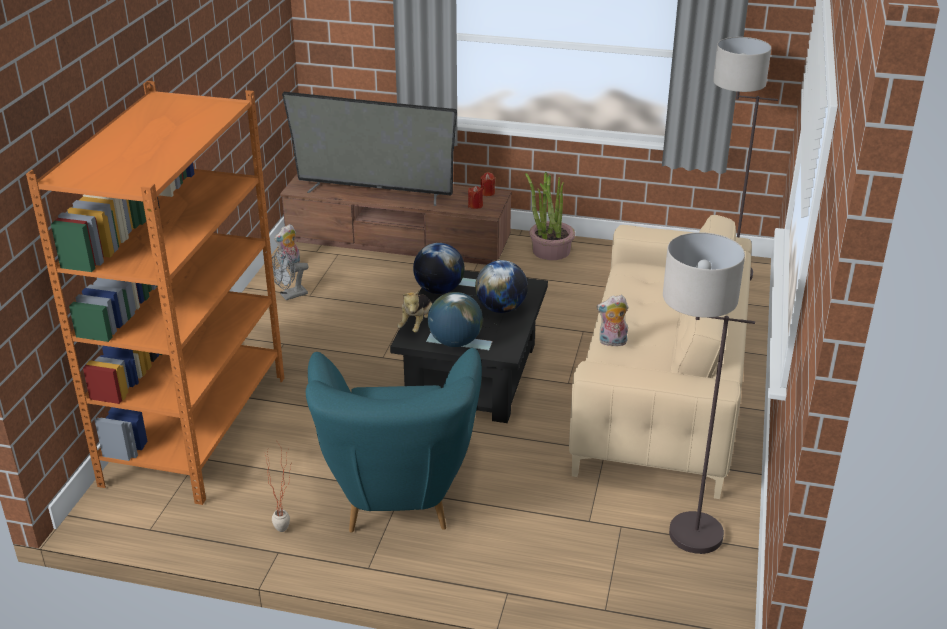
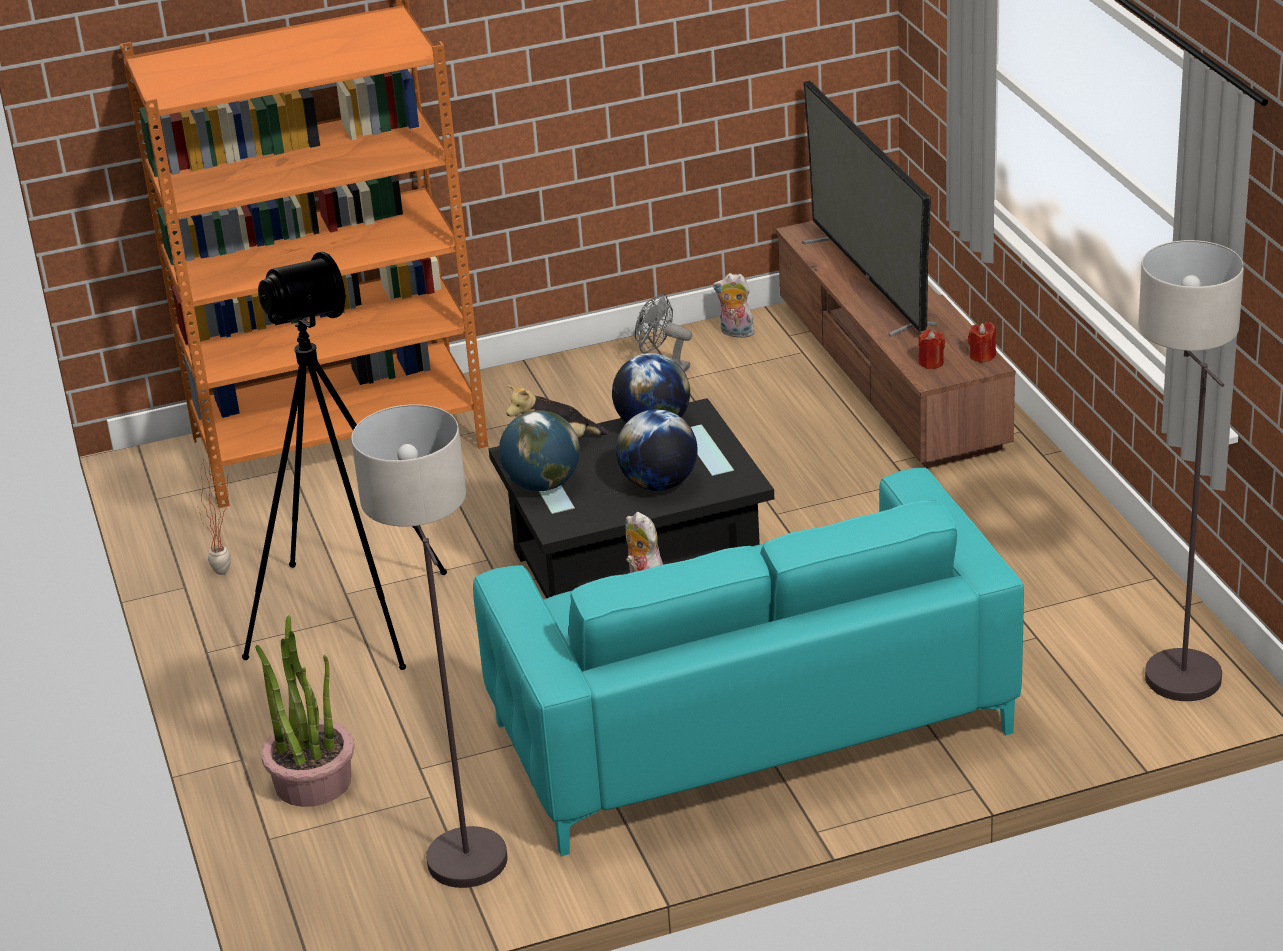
camera: 60 degrees right, 0 degrees up
(398, 493) = (347, 616): turquoise armchair -> black floor lamp
(550, 250) = (1032, 497): potted plant -> potted plant (312, 781)
(661, 396) = (750, 729): beige sofa -> turquoise sofa

